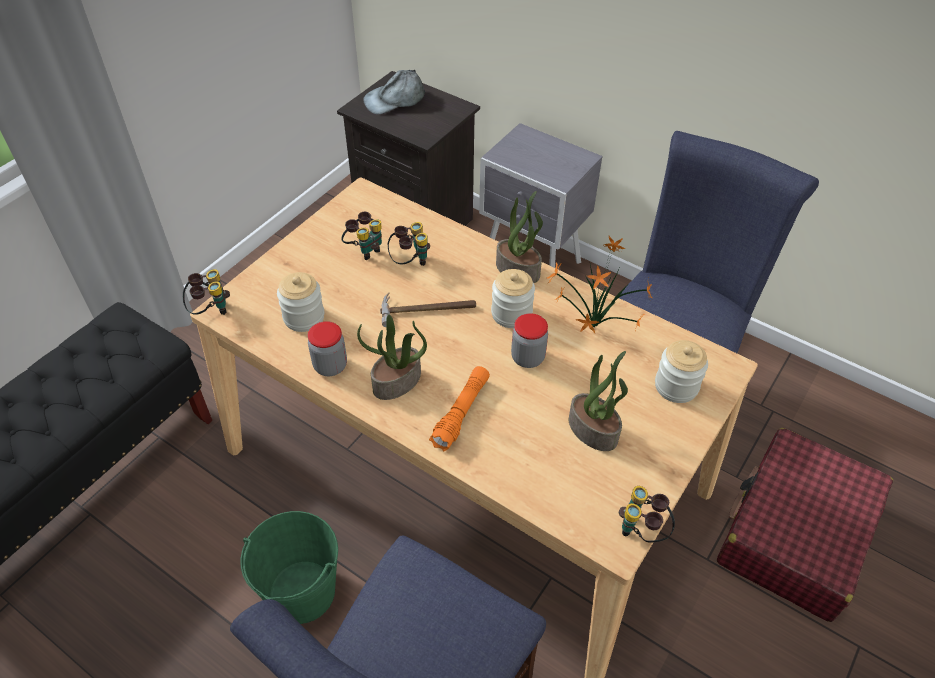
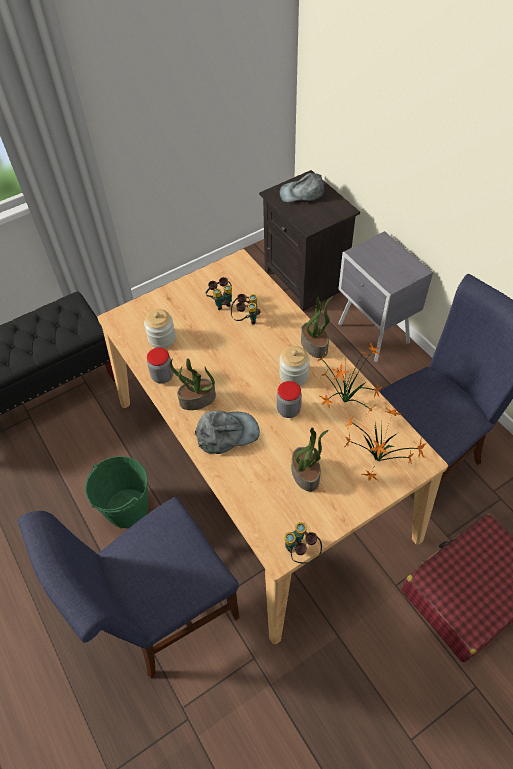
camera: 25 degrees right, 5 degrees up
(210, 310) = (110, 317): binoculars -> none
(428, 309) = (241, 356): hammer -> none
(461, 413) = (227, 433): orange flashlight -> grey cap
(676, 386) = (379, 462): jar -> potted plant

